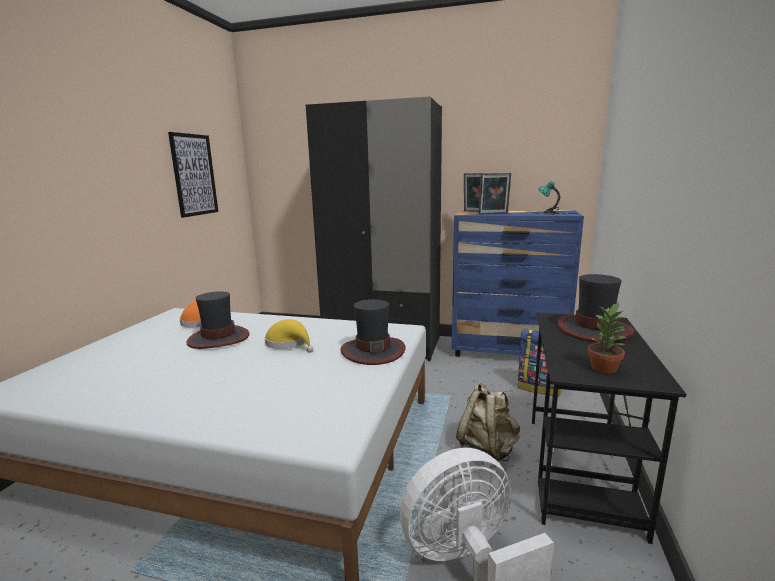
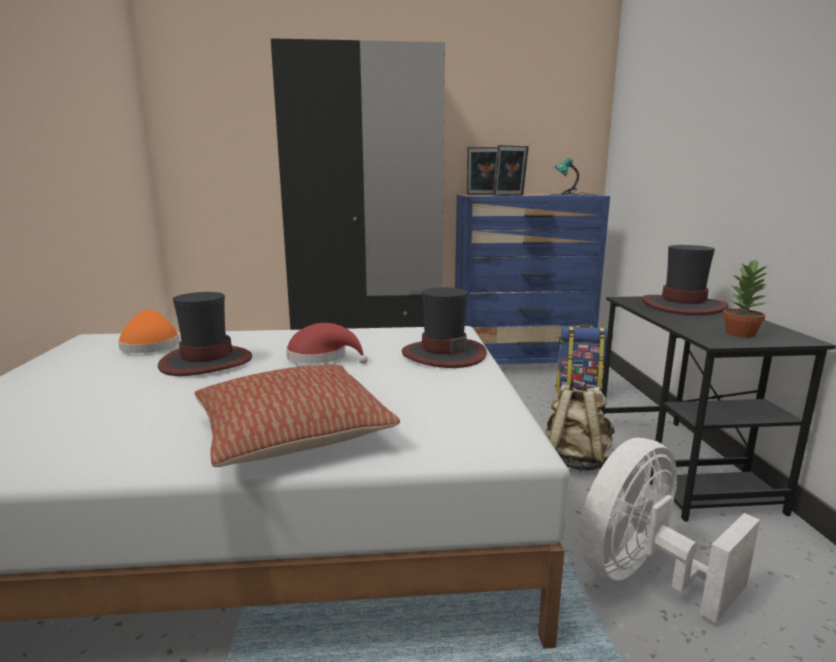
camera: 20 degrees left, 0 degrees up
(194, 175) = (89, 131): picture -> none
(209, 404) = (292, 434): none -> pillow
(289, 343) = (321, 357): yellow hat -> red hat

